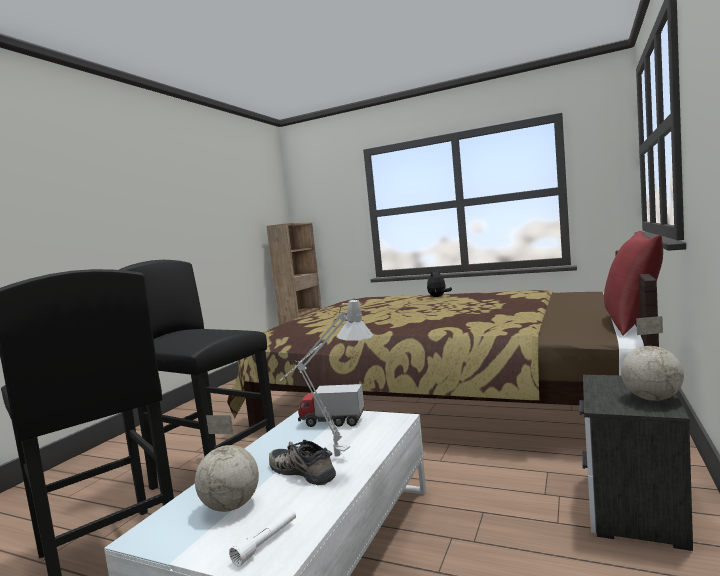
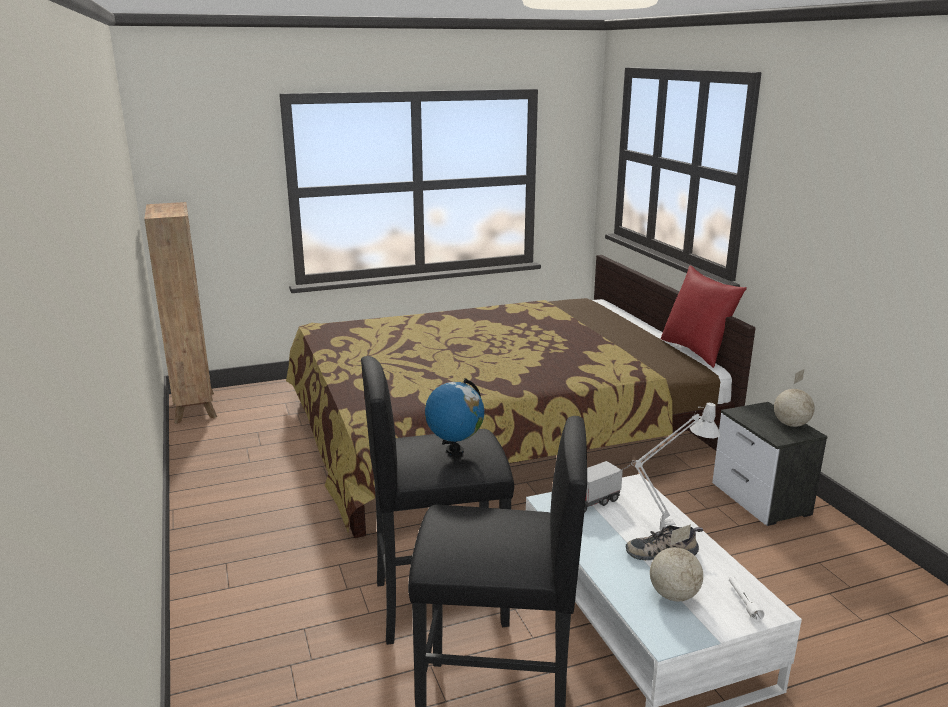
camera: 45 degrees left, 15 degrees up
(197, 334) = (454, 450): none -> globe
(438, 297) = (446, 320): plush toy -> none

